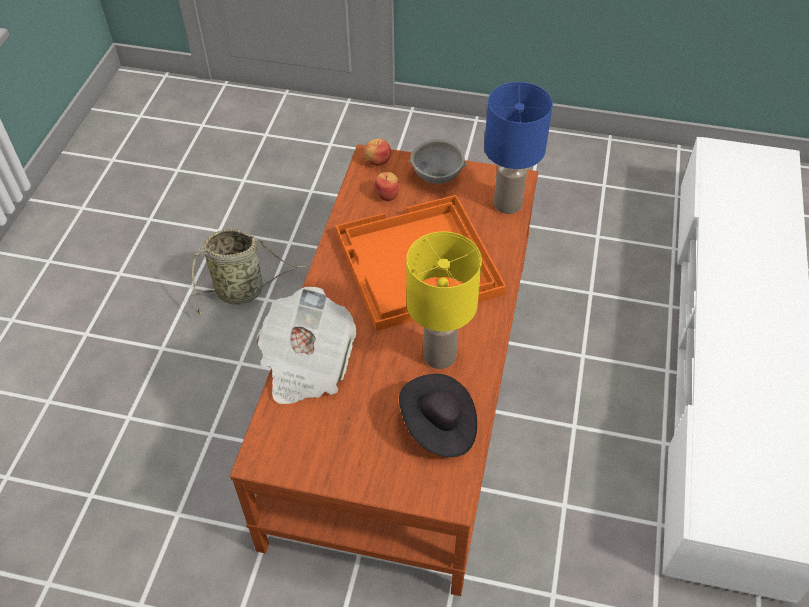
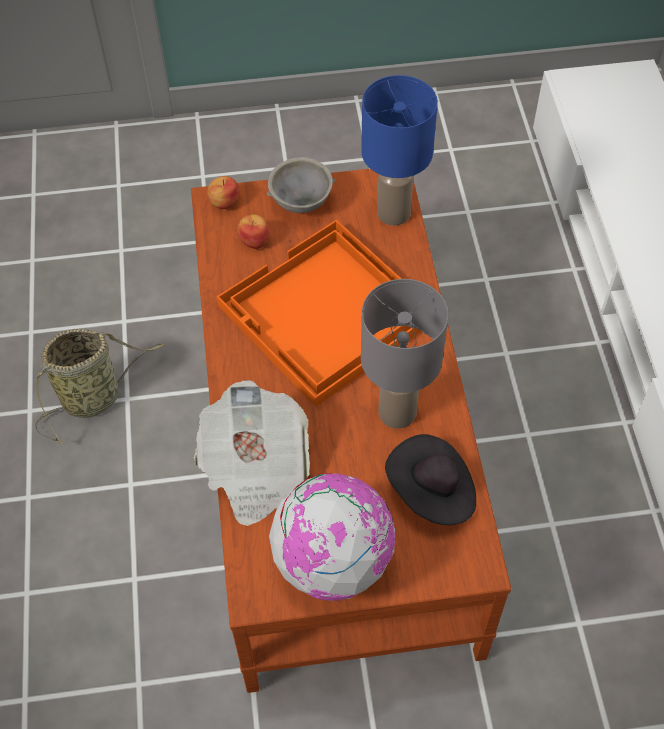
camera: 20 degrees left, 5 degrees up
(334, 453) = (333, 561): none -> globe
(440, 356) = (398, 412): yellow table lamp -> grey table lamp

